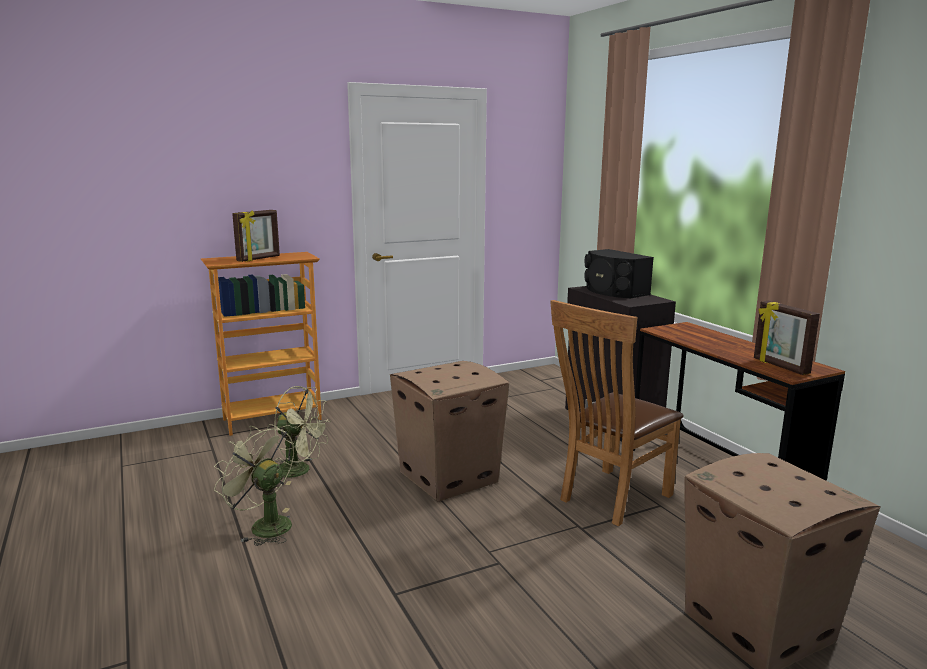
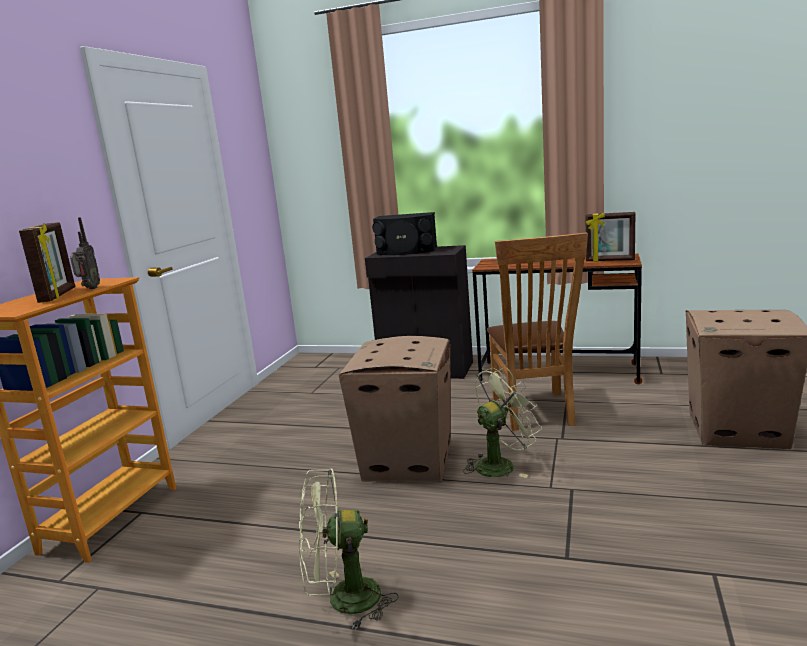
camera: 45 degrees left, 0 degrees up
(278, 259) = (89, 289): none -> radio
(300, 471) = (264, 538): green fan -> green fan (501, 464)

